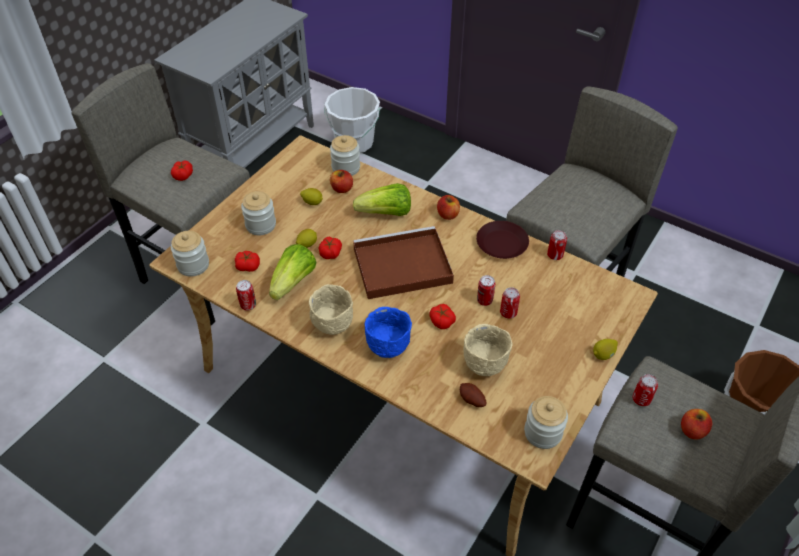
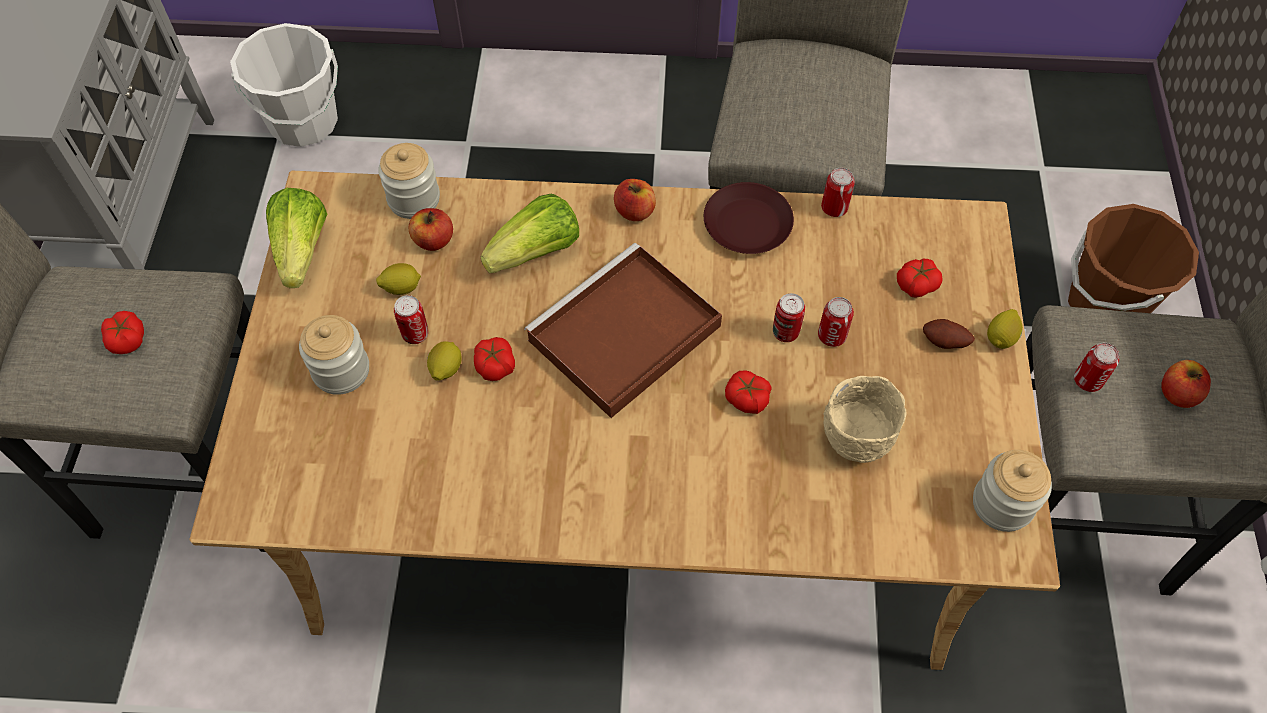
camera: 30 degrees left, 10 degrees up
(193, 265) = (274, 502): jar -> none
(248, 266) = (372, 456): tomato -> tomato (916, 284)
(248, 305) = (424, 528): can -> can (415, 334)
(293, 282) = (471, 448): lettuce -> lettuce (302, 251)
(332, 326) = (586, 493): beige bowl -> none
(387, 347) = (696, 485): blue bowl -> none
(471, 400) = (875, 507): potato -> potato (944, 343)

